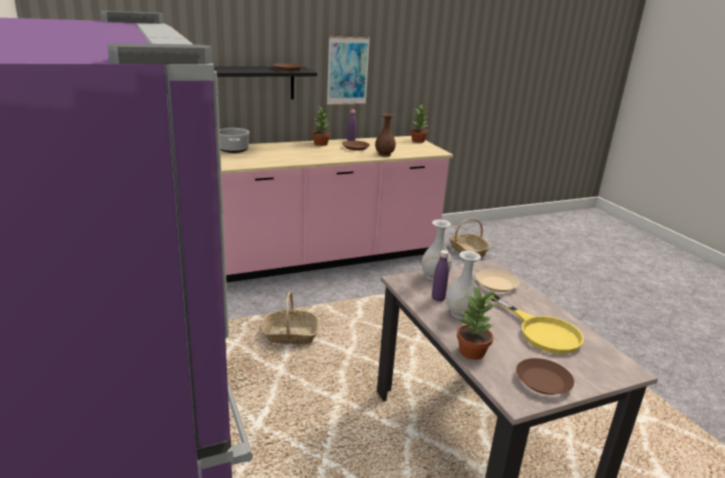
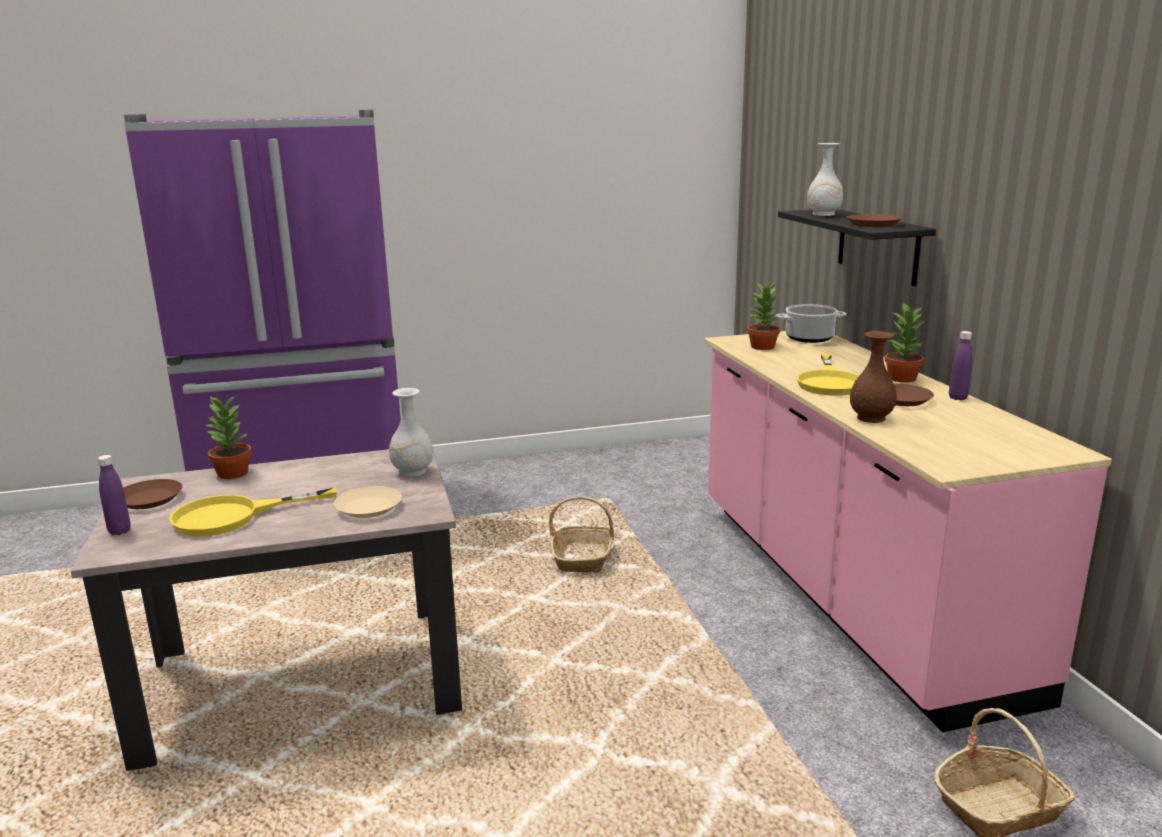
camera: 100 degrees right, 5 degrees down
(328, 154) = (829, 382): none -> yellow frying pan
(347, 71) = (996, 251): picture -> none
(418, 141) = (1041, 455): potted plant -> potted plant (763, 347)
(438, 298) = (354, 468): purple bottle -> purple bottle (119, 531)
(461, 314) = (309, 477): white vase -> white vase (823, 214)

